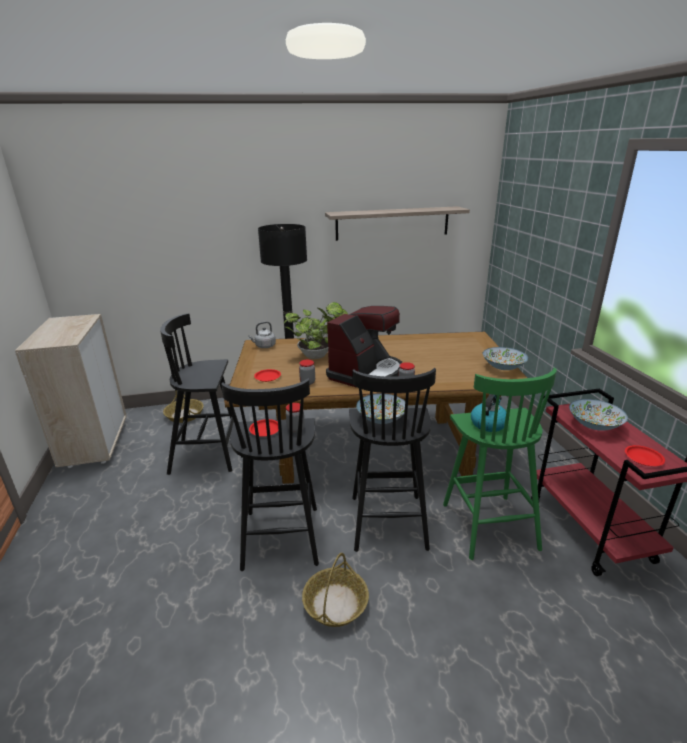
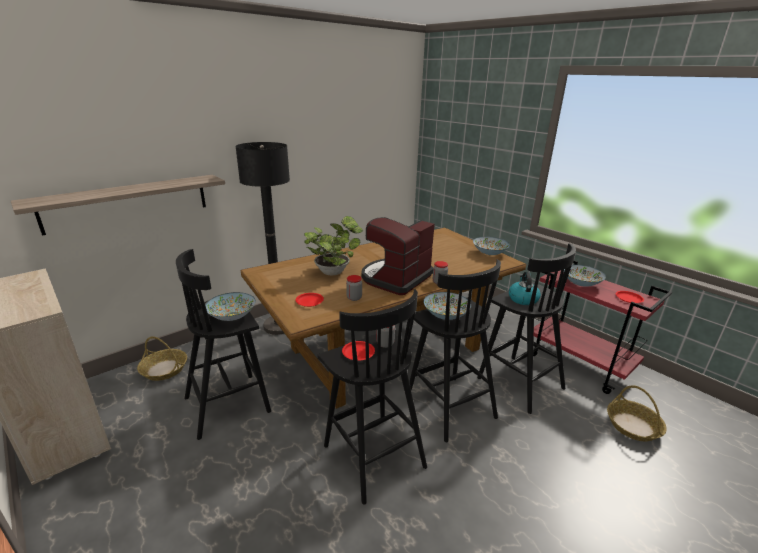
camera: 30 degrees left, 0 degrees up
(205, 376) = (232, 316): none -> bowl
(264, 346) = (270, 272): grey kettle -> none
(335, 604) = (469, 494): basket -> basket (633, 426)
(366, 373) = (395, 278): coffee machine -> coffee machine turned 150 degrees counterclockwise
(392, 223) = (347, 138): shelf -> shelf (128, 203)
(487, 523) = (517, 381): green stool -> black stool

